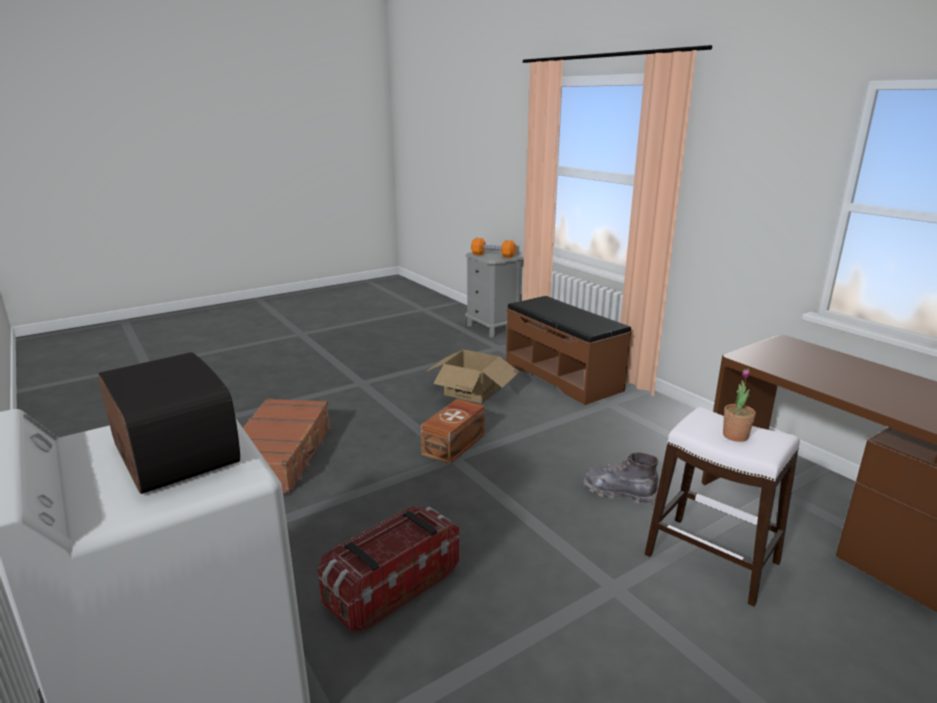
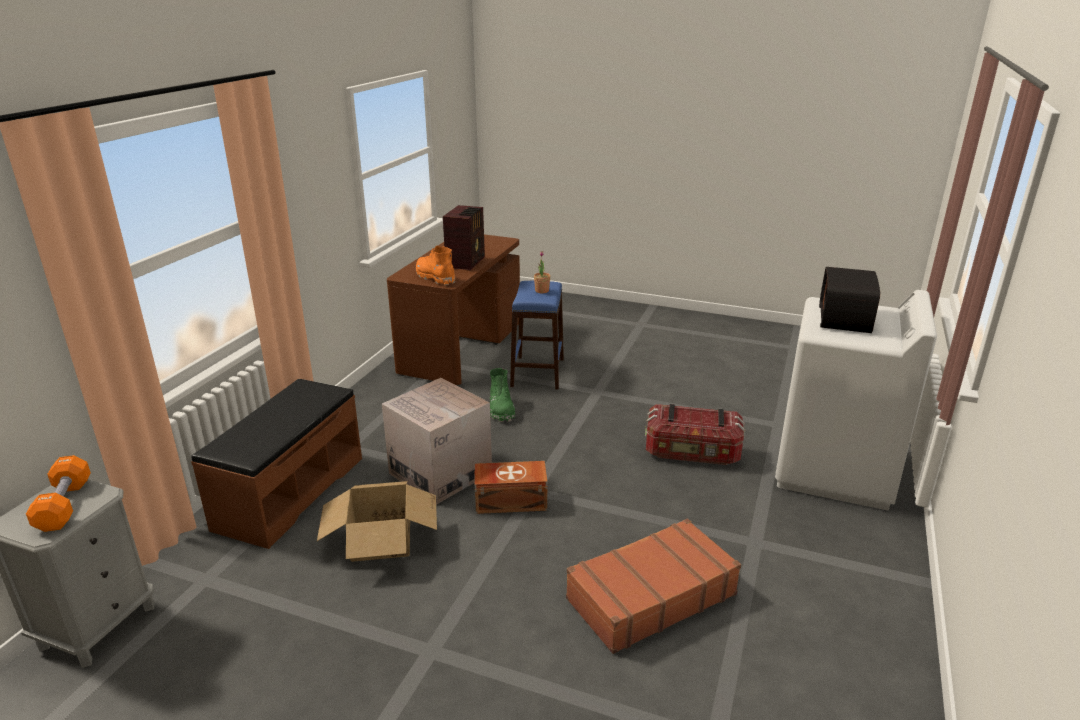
camera: 125 degrees left, 5 degrees up
(528, 428) = (440, 473): none -> cardboard box
(619, 492) = (501, 410): grey boot -> green boot
(712, 559) = (538, 372): white stool -> blue stool
(773, 355) = (435, 278): none -> orange boot
(841, 384) = (466, 262): none -> radio

